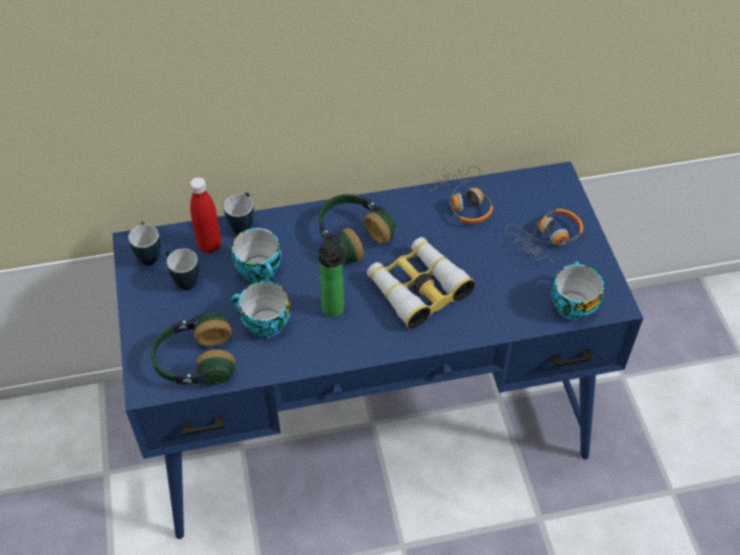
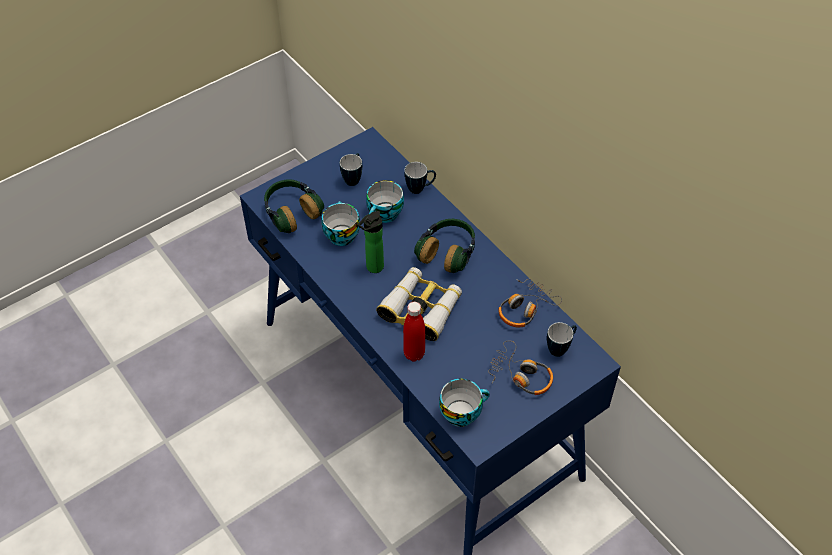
camera: 65 degrees right, 0 degrees up
(149, 255) = (364, 152): mug -> mug (560, 348)
(209, 245) = (391, 179): red bottle -> red bottle (414, 354)

